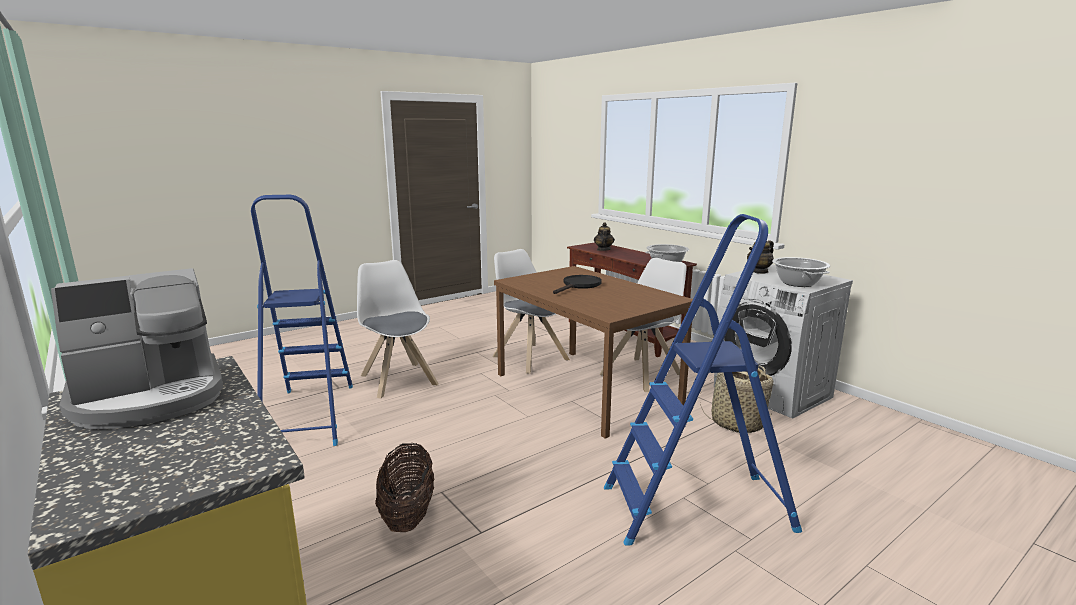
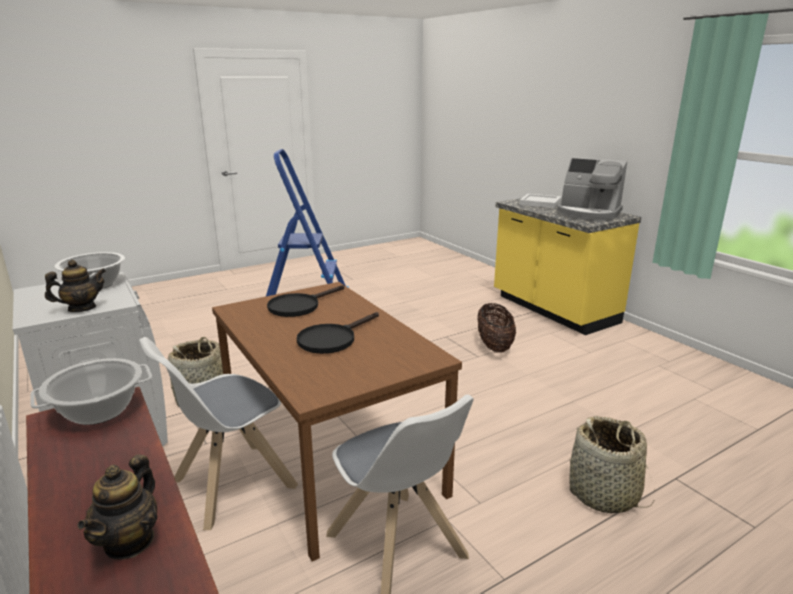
camera: 175 degrees left, 5 degrees up
(151, 398) = (588, 214): coffee machine -> coffee machine turned 120 degrees counterclockwise
(174, 459) = (539, 202): none -> white tray
(310, 415) = (657, 430): blue step ladder -> none
(398, 379) = (603, 494): chair -> basket
(624, 301) = (299, 306): none -> black frying pan

